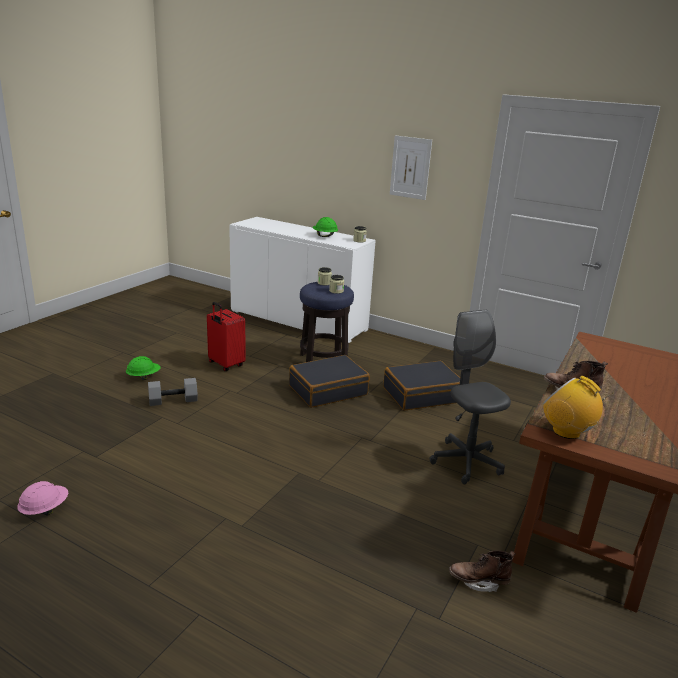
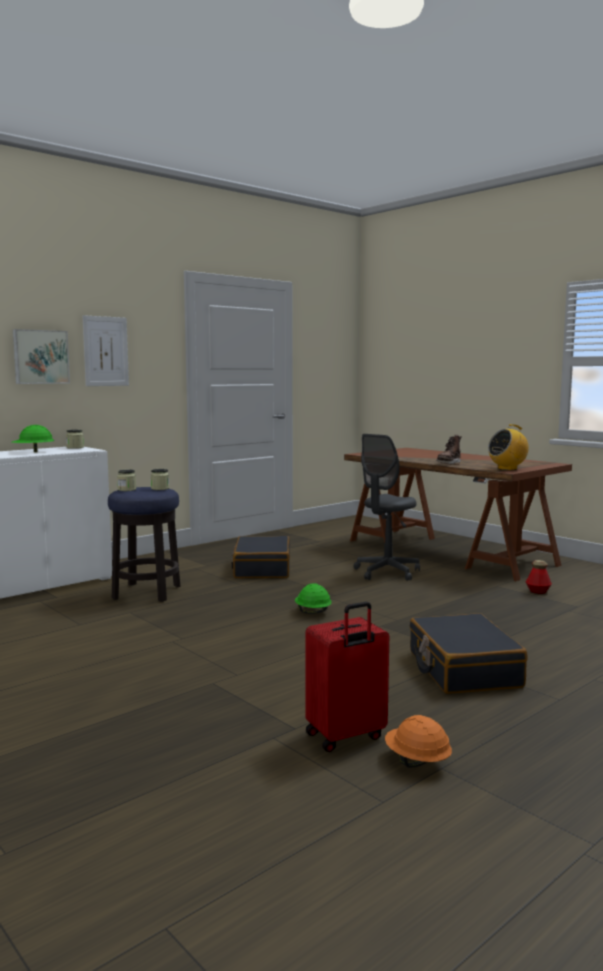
camera: 70 degrees left, 15 degrees down
(44, 509) = (417, 761): pink hard hat -> orange hard hat
(143, 377) = (66, 692): green hard hat -> green hard hat (312, 612)
(173, 400) = (168, 674): grey dumbbell -> none
(225, 365) = (91, 639): red suitcase -> red suitcase (346, 736)
(328, 390) = (219, 598): black suitcase -> black suitcase (463, 669)
(360, 166) = (40, 357): none -> picture
(466, 462) = (387, 572): grey office chair -> grey office chair turned 45 degrees counterclockwise
(478, 581) = (538, 592): brown boot -> bottle

